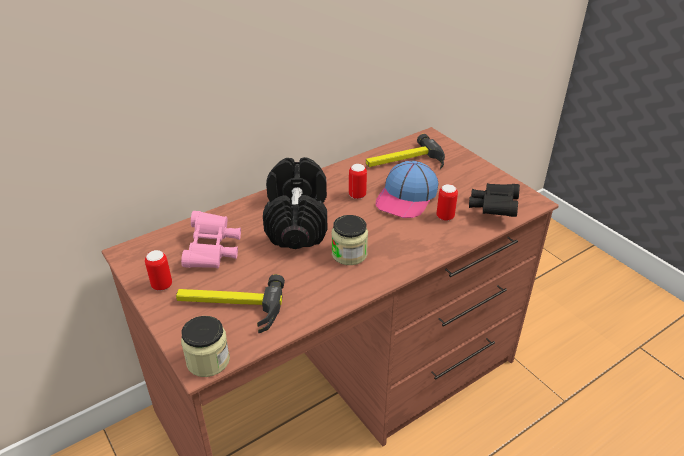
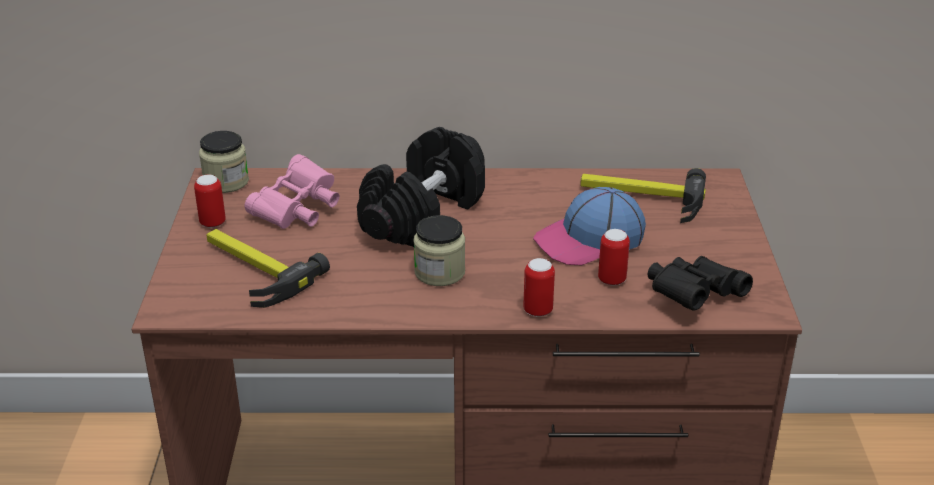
camera: 35 degrees right, 5 degrees down
(208, 360) = (178, 309): jar -> jar (226, 182)
(357, 195) = (528, 214): can -> can (538, 311)

